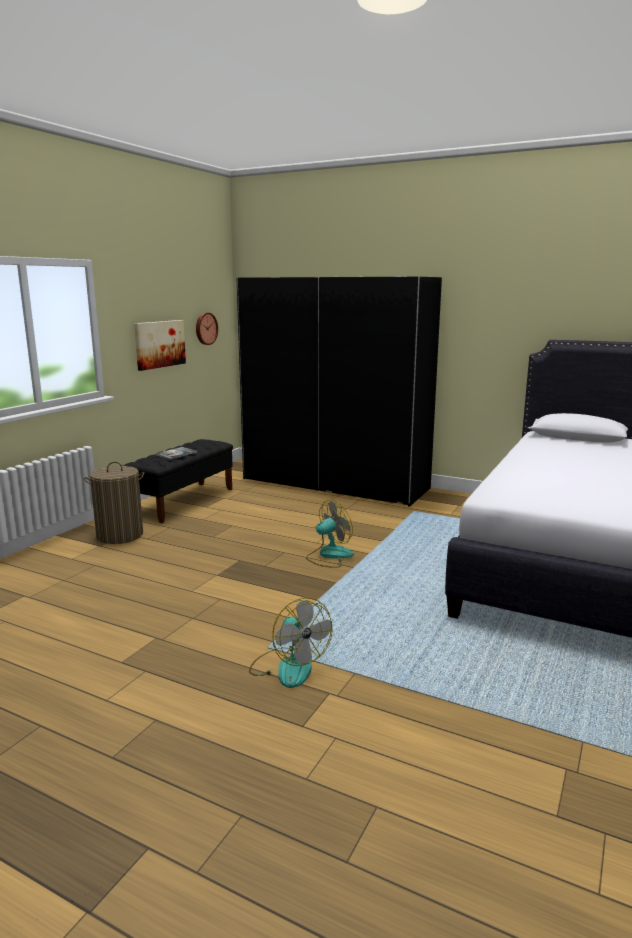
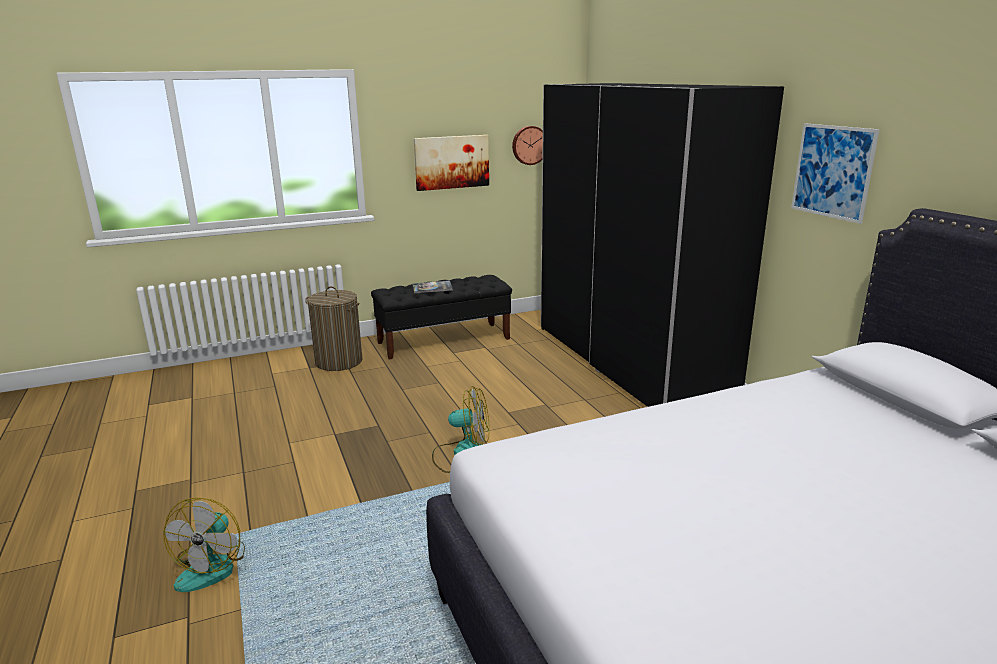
camera: 40 degrees right, 5 degrees up
(483, 326) = (832, 171): none -> picture

